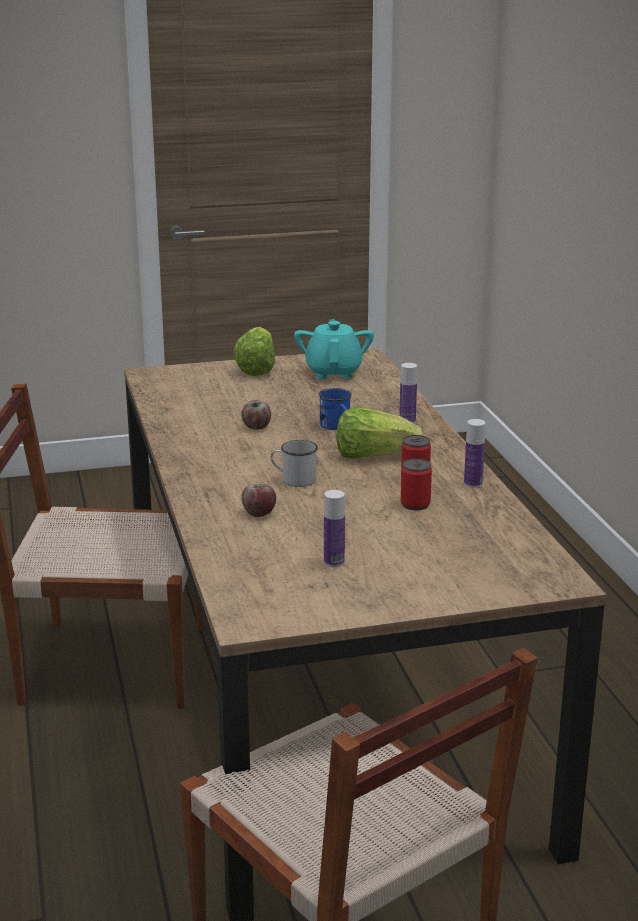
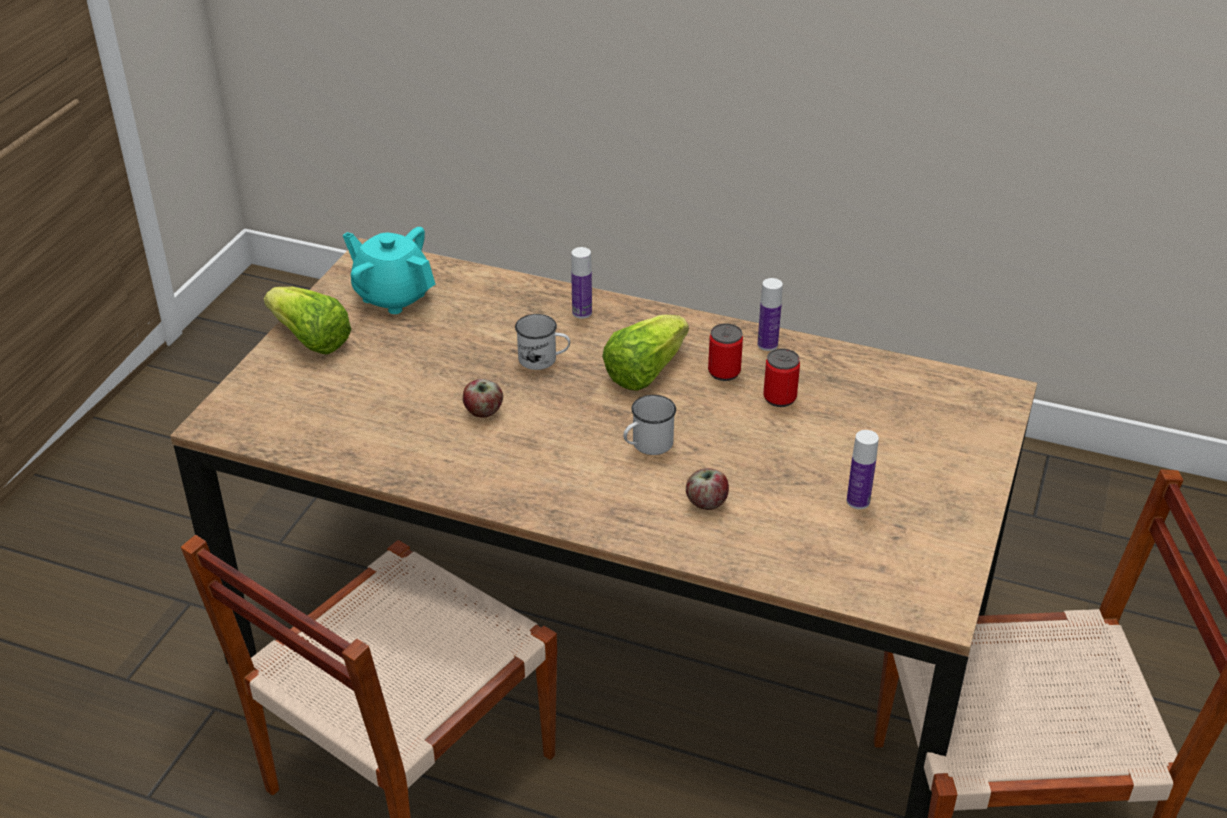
camera: 55 degrees left, 15 degrees up
(337, 426) = (543, 359): blue mug -> white mug

